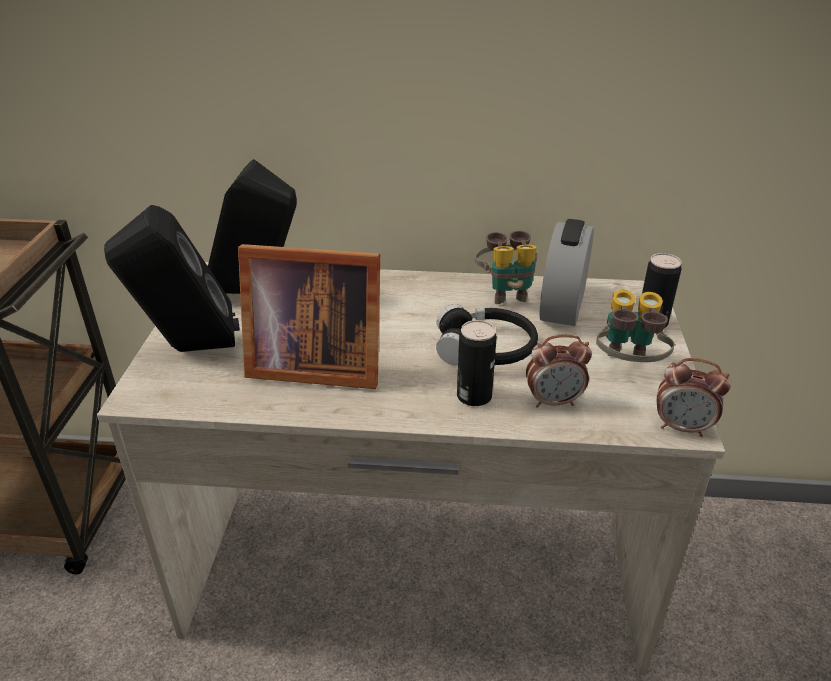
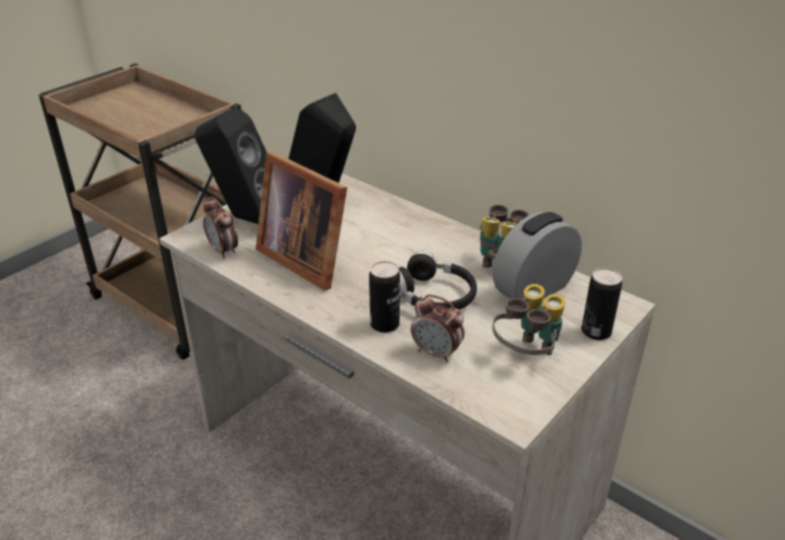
camera: 35 degrees right, 0 degrees up
(682, 427) = (512, 416): alarm clock -> alarm clock (223, 251)

